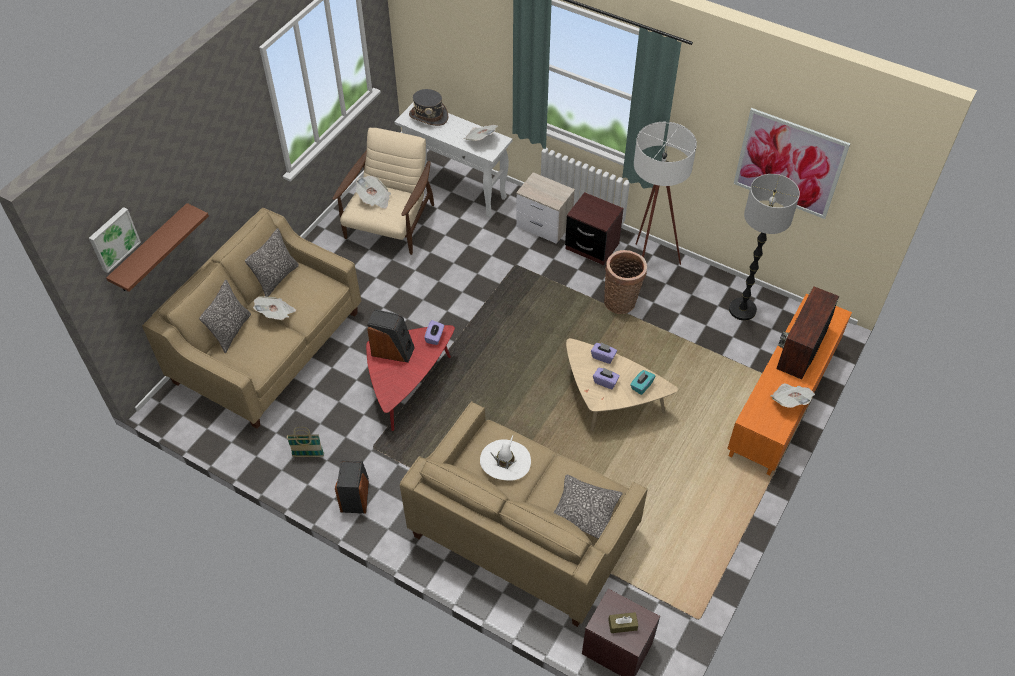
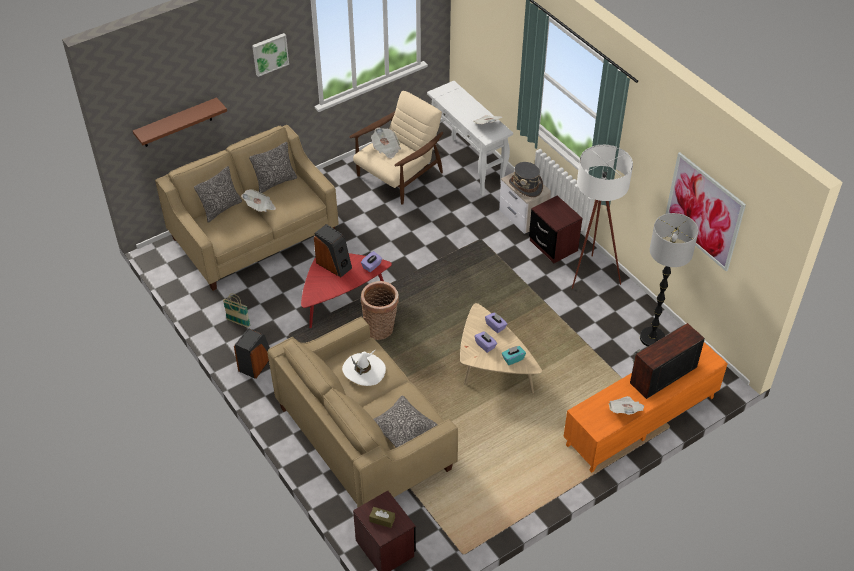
camera: 25 degrees right, 5 degrees down
(113, 239) = (145, 103): picture -> picture (269, 53)
(428, 116) = (456, 95): grey hat -> grey hat (525, 186)
(621, 301) = (551, 296): basket -> basket (381, 329)

